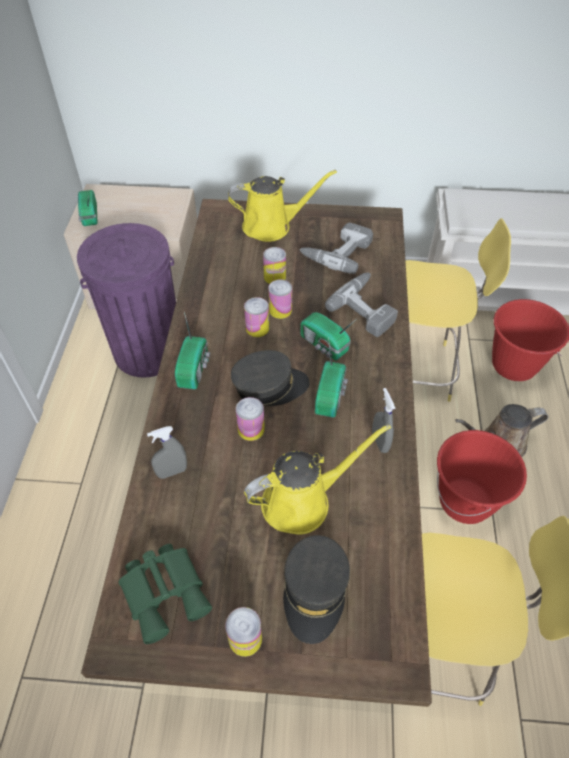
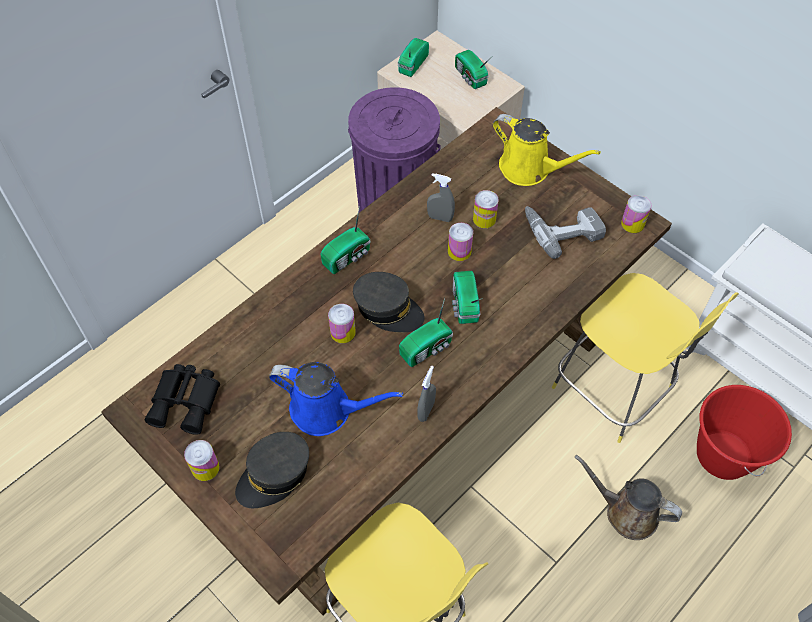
camera: 40 degrees right, 5 degrees up
(145, 202) = (470, 77): none -> radio
(166, 591) = (187, 401): green binoculars -> black binoculars
(172, 472) = (262, 324): grey spray bottle -> grey spray bottle (440, 218)
(257, 328) = (426, 255): can -> can (632, 224)
(302, 501) = (327, 410): yellow watering can -> blue watering can
(367, 308) = (534, 297): power drill -> none
(465, 501) = (541, 535): red bucket -> none

